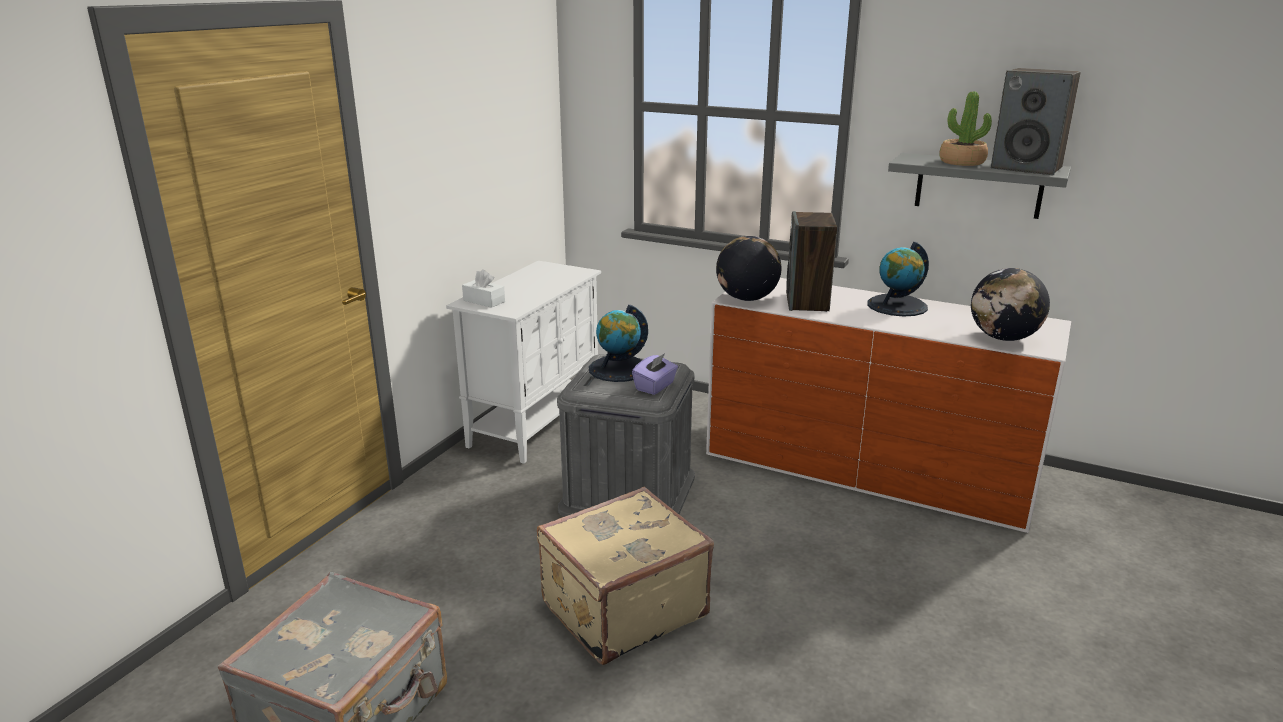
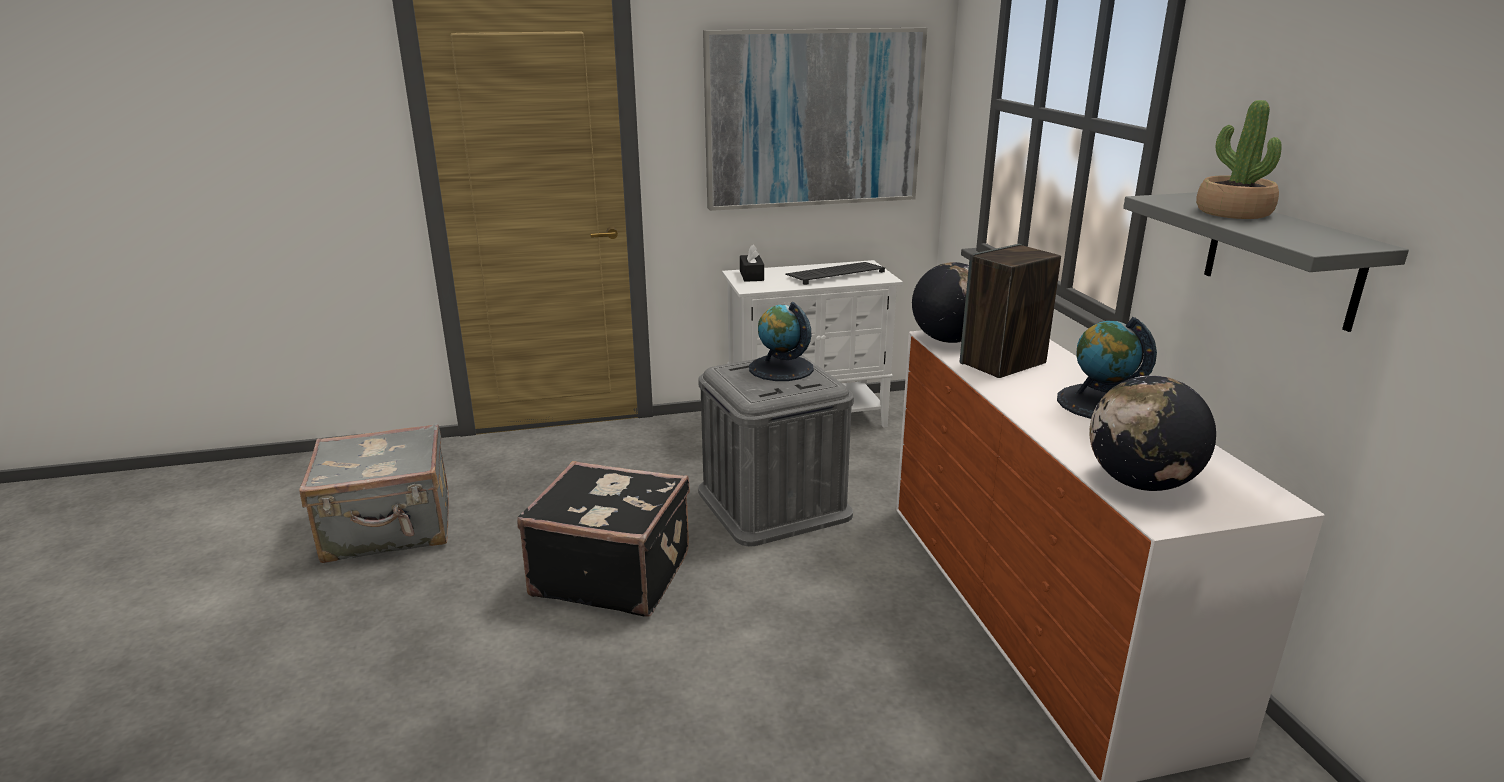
camera: 50 degrees right, 0 degrees up
(484, 301) = (751, 275): white tissue box -> black tissue box
(486, 137) = (813, 118): none -> picture
(543, 279) = (835, 274): none -> keyboard
(622, 608) = (612, 573): beige suitcase -> black suitcase
(655, 386) = (774, 392): purple tissue box -> none
(1027, 168) = (1305, 235): speaker -> none

